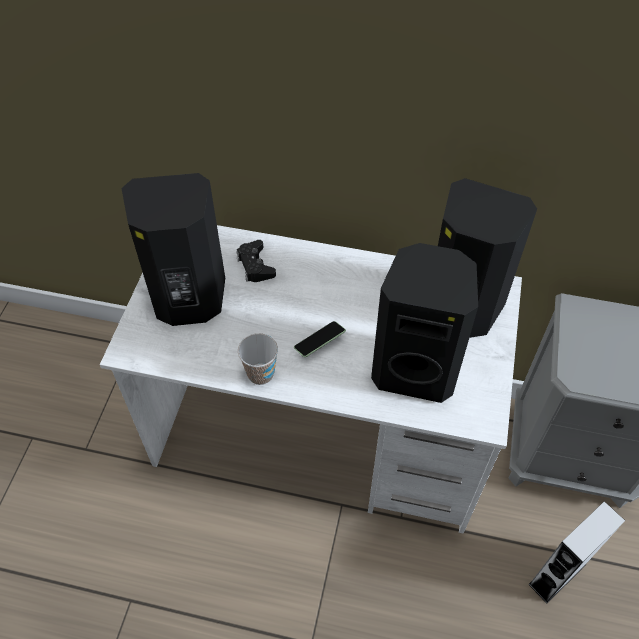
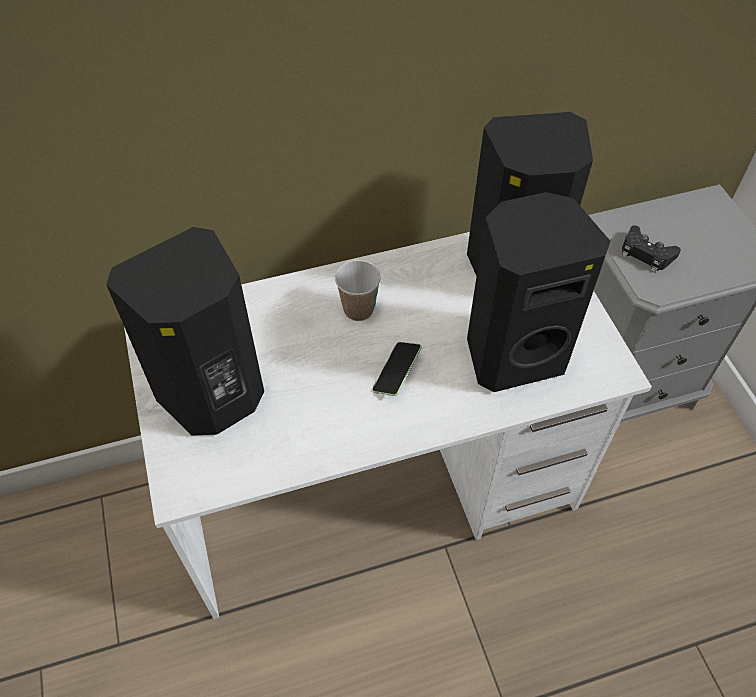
camera: 30 degrees left, 0 degrees up
(255, 265) = (266, 322): black game controller -> black game controller (646, 254)
(260, 374) = (356, 438): cup -> cup (358, 310)
(557, 574) = (681, 501): grey speaker -> none

